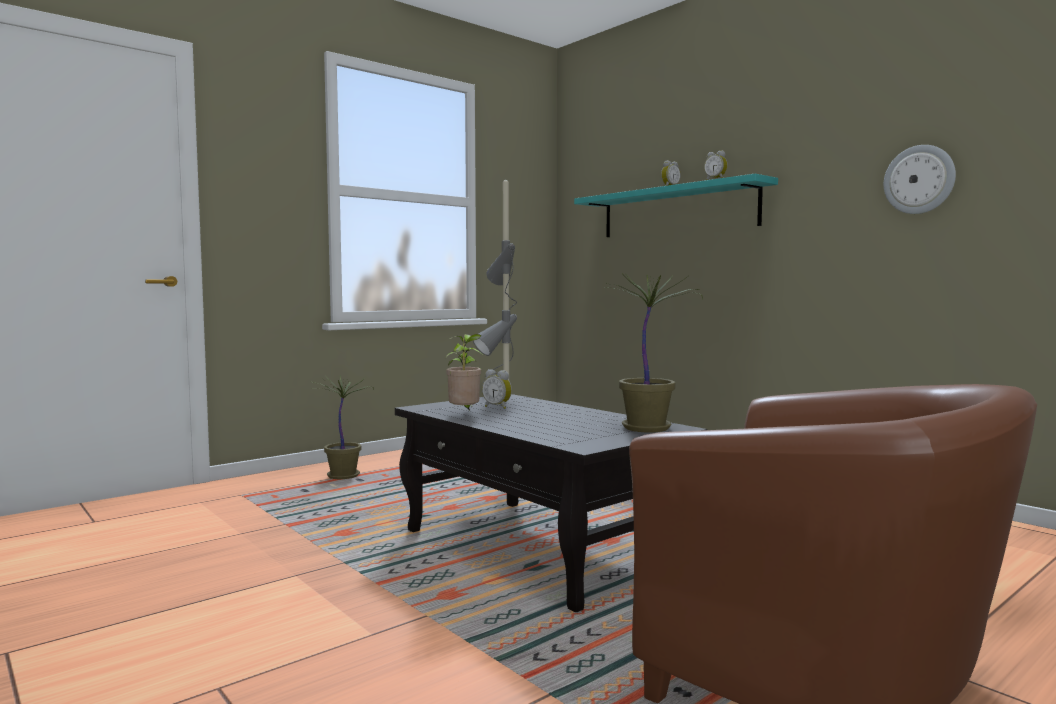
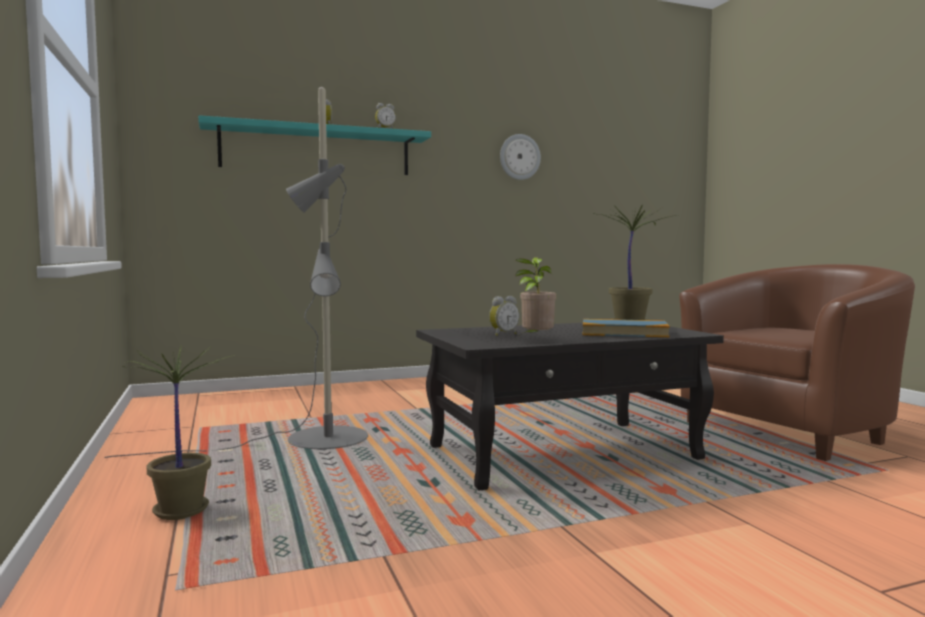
camera: 70 degrees left, 0 degrees up
(555, 429) = (624, 333): none -> book

